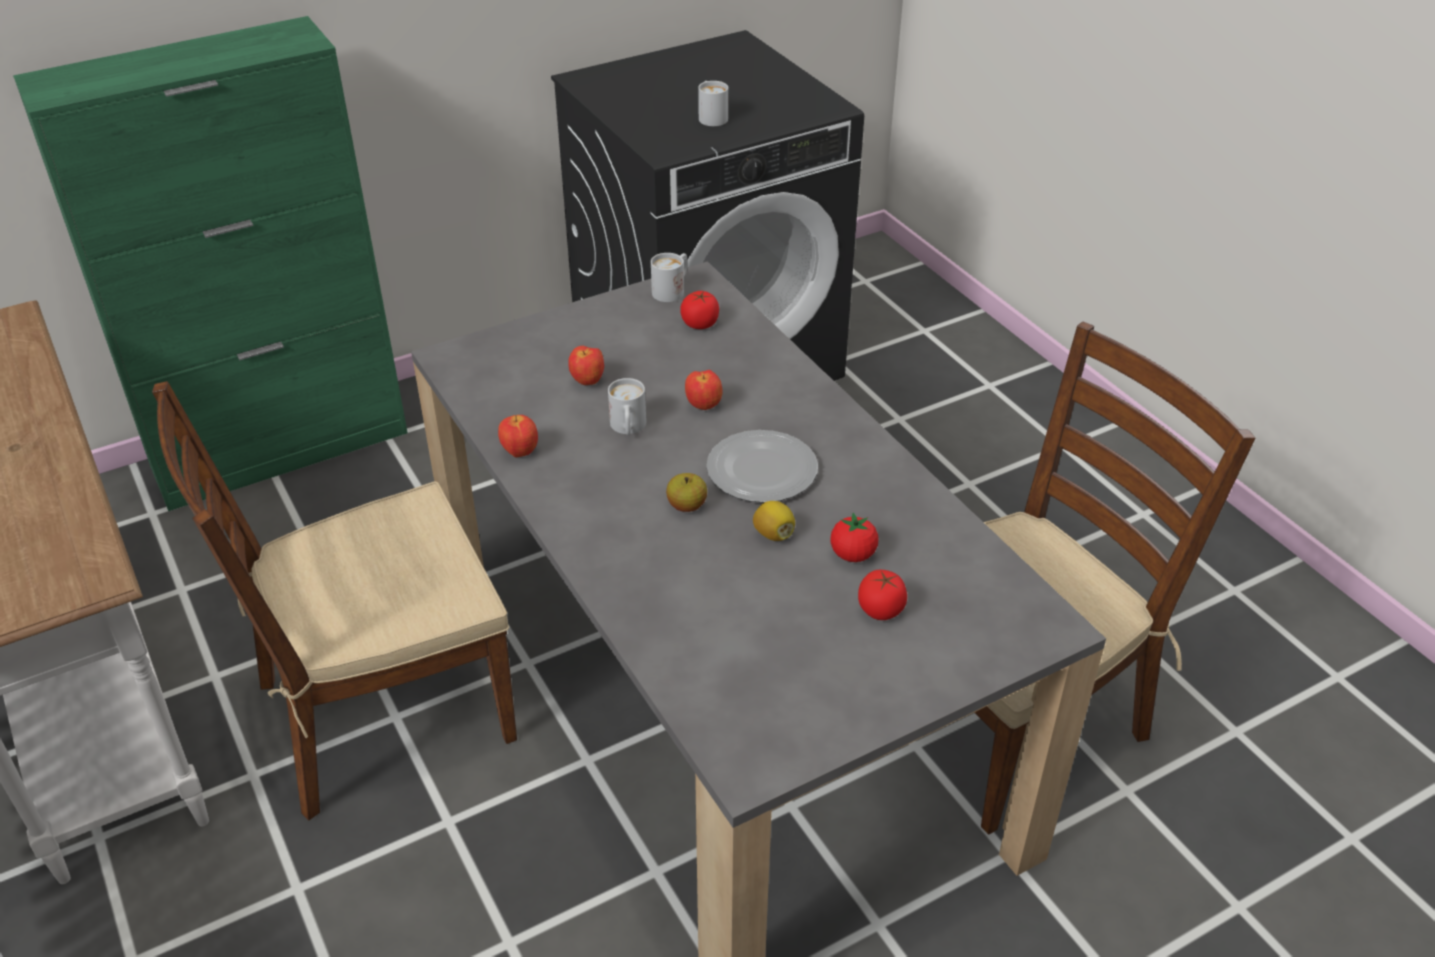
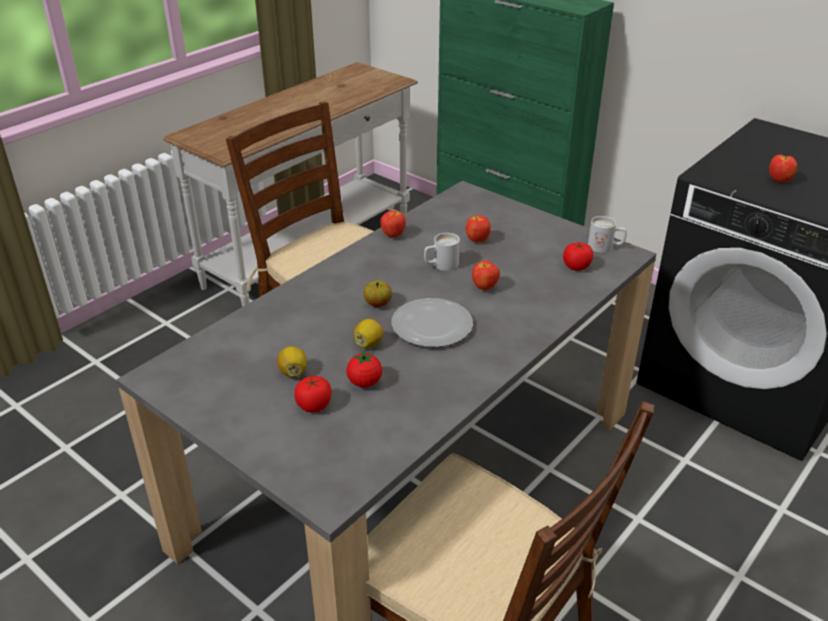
camera: 70 degrees right, 5 degrees down
(711, 116) = (779, 181): white mug -> apple
(803, 617) = (293, 372): none -> lemon

